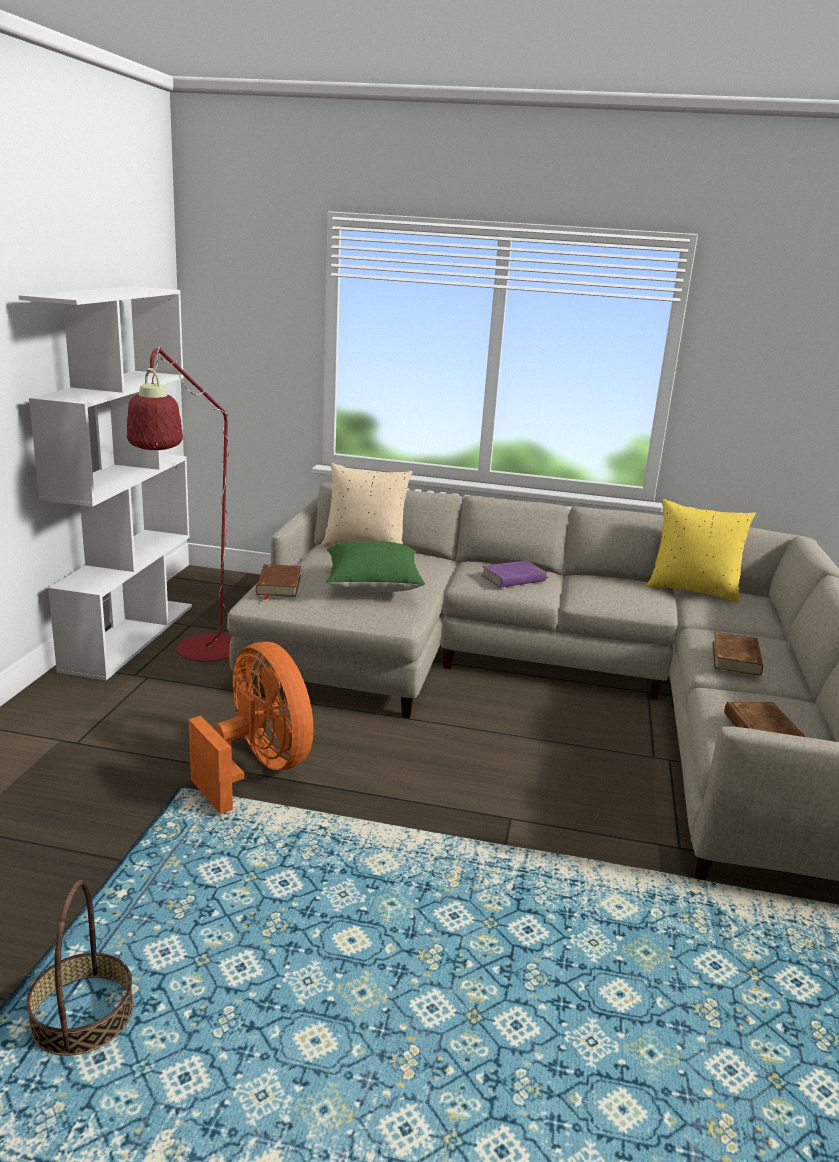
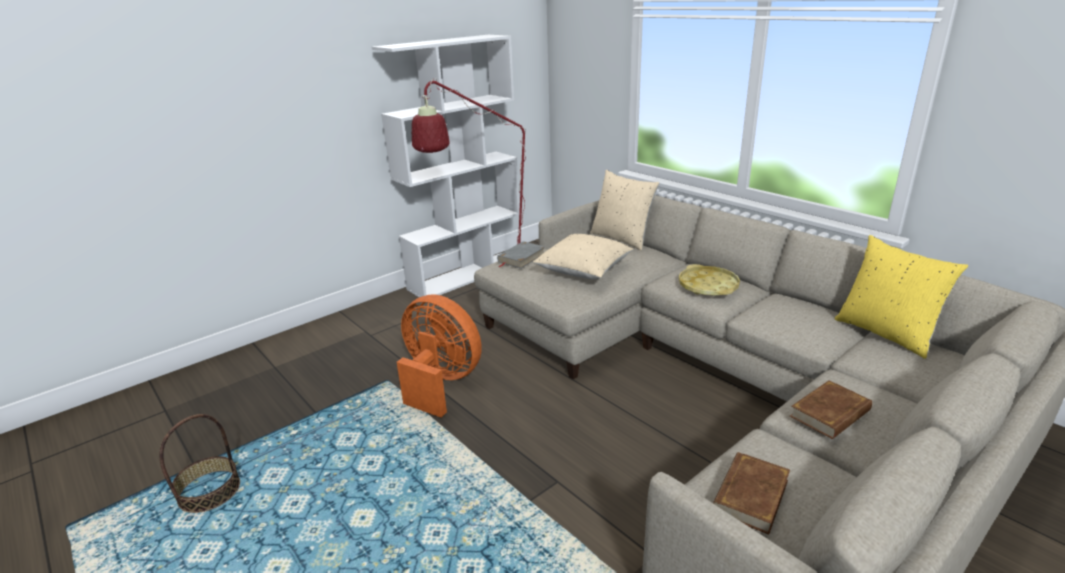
camera: 40 degrees right, 5 degrees up
(258, 768) = (440, 383): orange fan -> orange fan turned 60 degrees counterclockwise
(278, 585) = (521, 258): brown book -> grey book
(372, 585) = (584, 270): green pillow -> beige pillow
(513, 578) = (708, 286): purple book -> yellow tray

